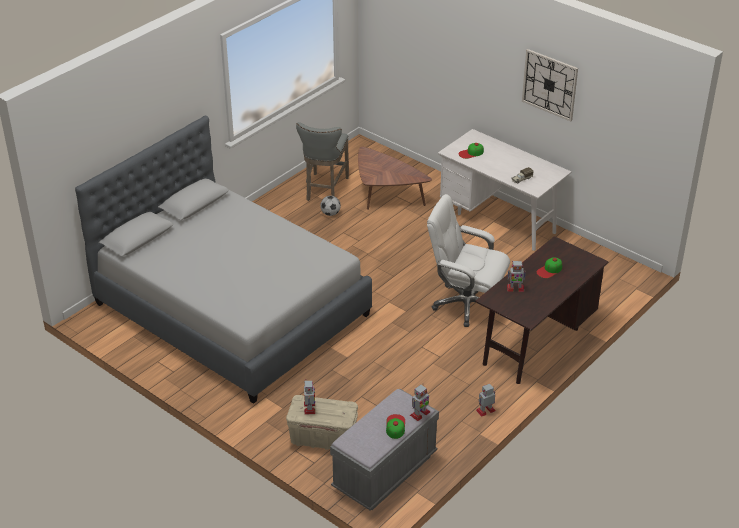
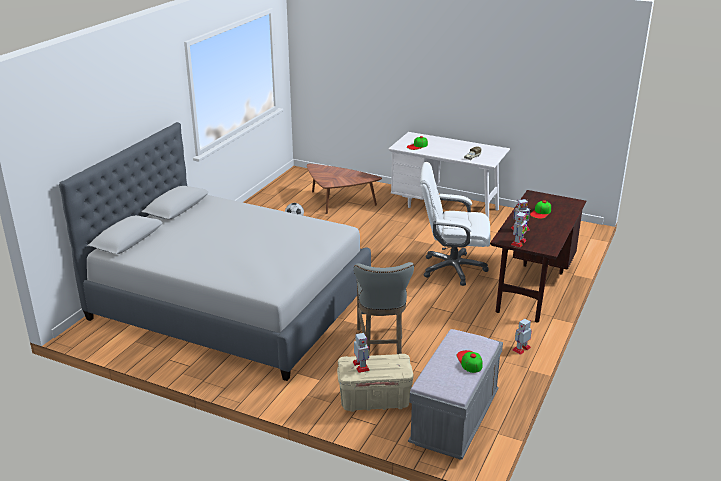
camera: 15 degrees left, 10 degrees down
(325, 190) = (281, 205): grey stool -> grey stool (380, 347)
(420, 414) = (487, 346): toy robot -> toy robot (518, 243)
(550, 84) = (484, 70): wall clock -> none

